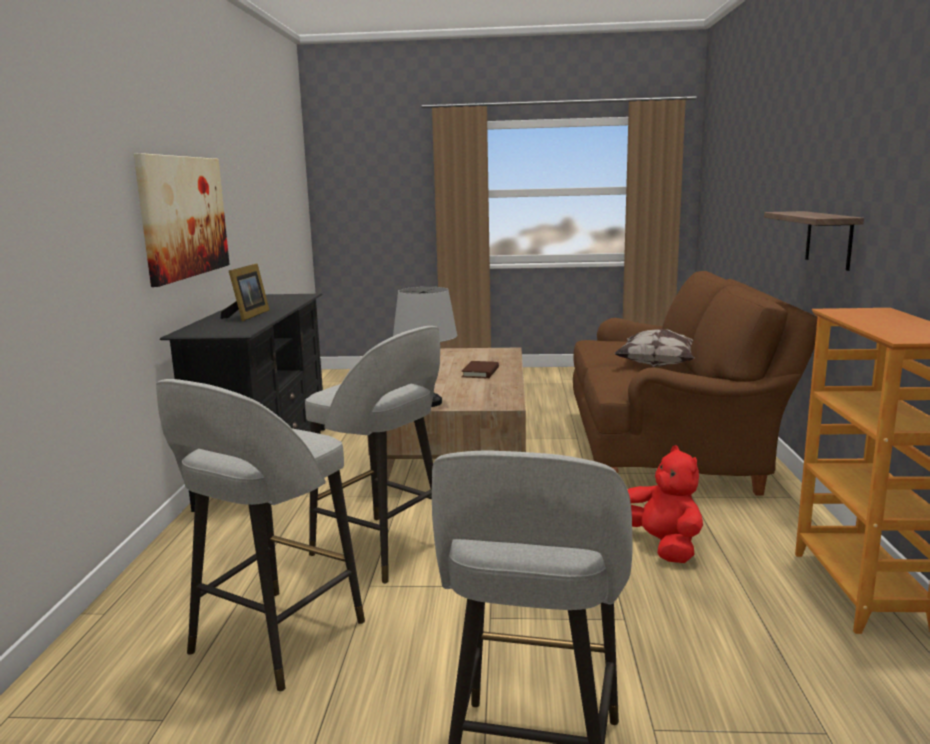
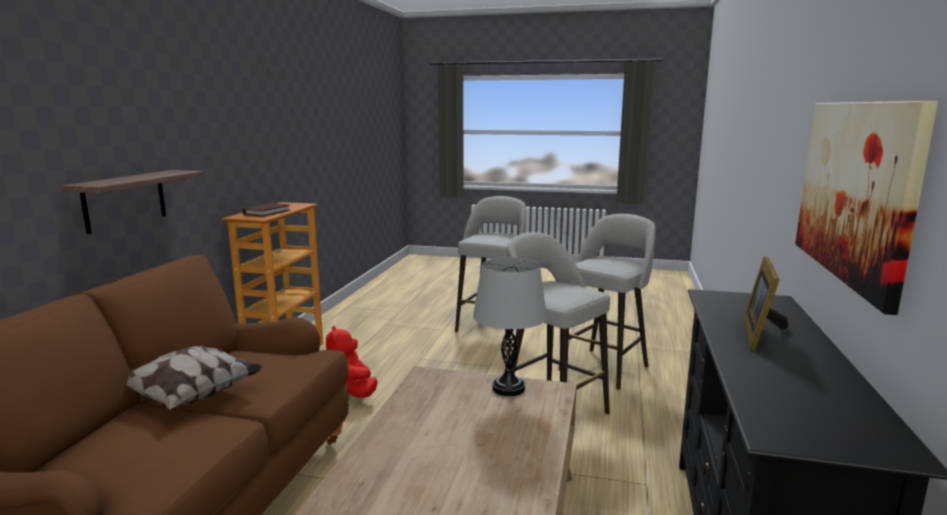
camera: 170 degrees left, 0 degrees up
(480, 372) = (411, 456): brown book -> brown book (267, 212)

